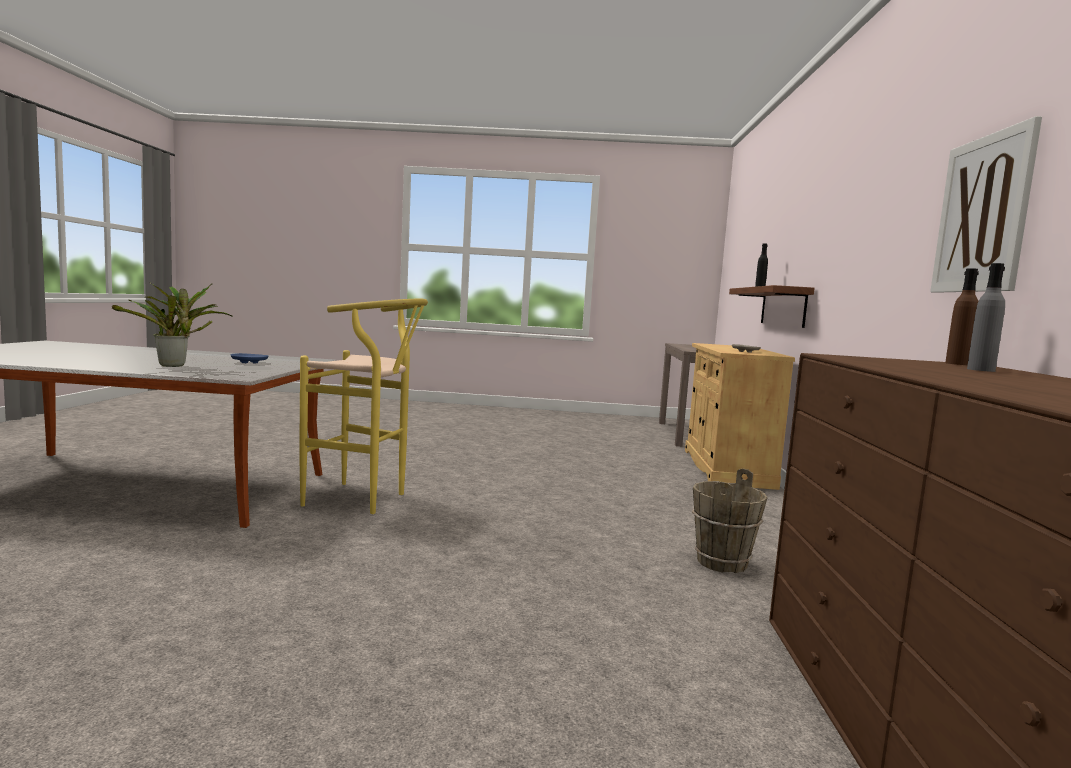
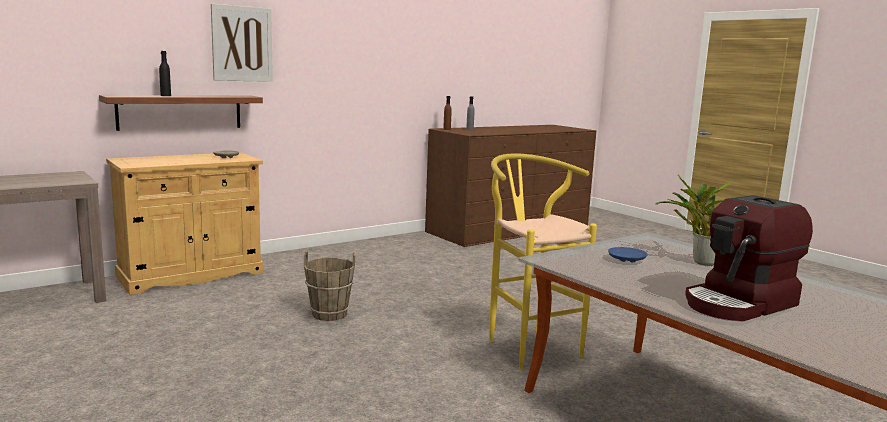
camera: 130 degrees left, 5 degrees up
(146, 353) = (740, 304): none -> coffee machine
(721, 562) = (419, 256): brown bucket -> brown bucket (329, 314)
(982, 214) = (412, 70): picture -> picture (242, 44)

